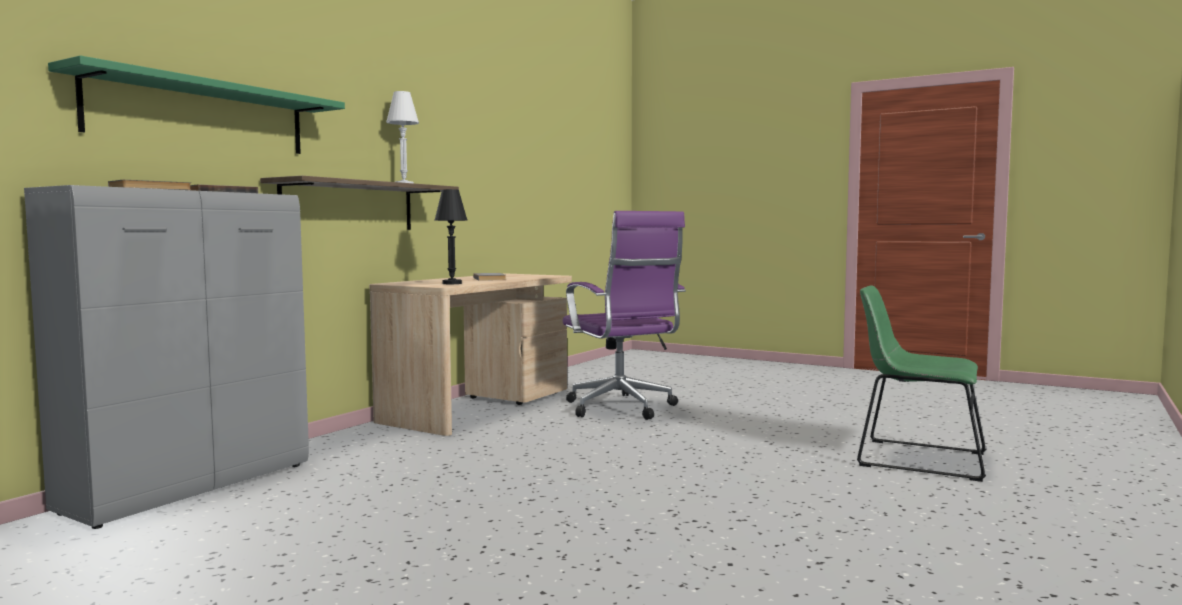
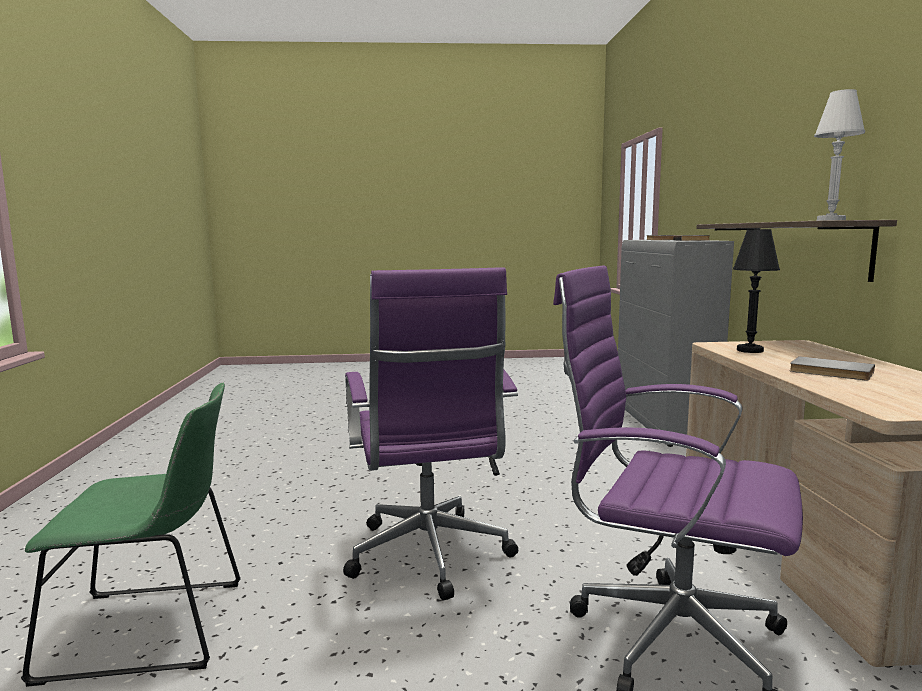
camera: 145 degrees right, 5 degrees up
(201, 116) = (727, 180): green shelf -> none
(700, 449) = (430, 558): none -> purple office chair

